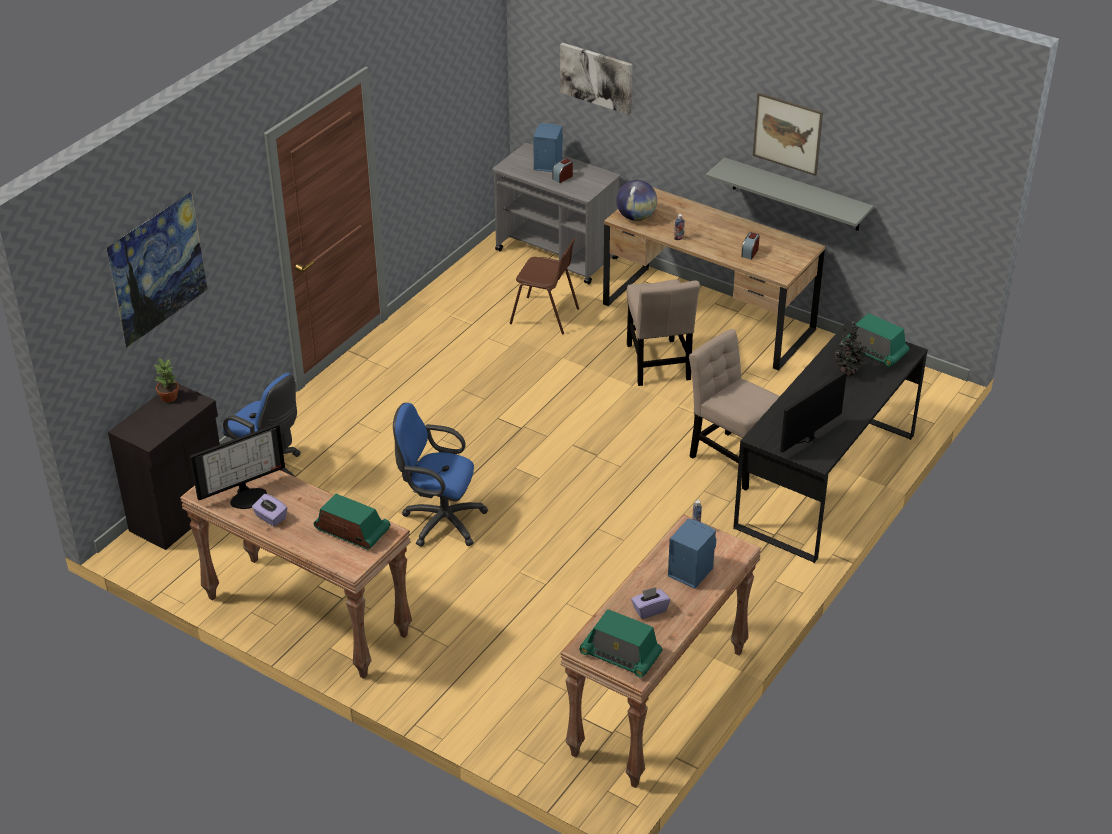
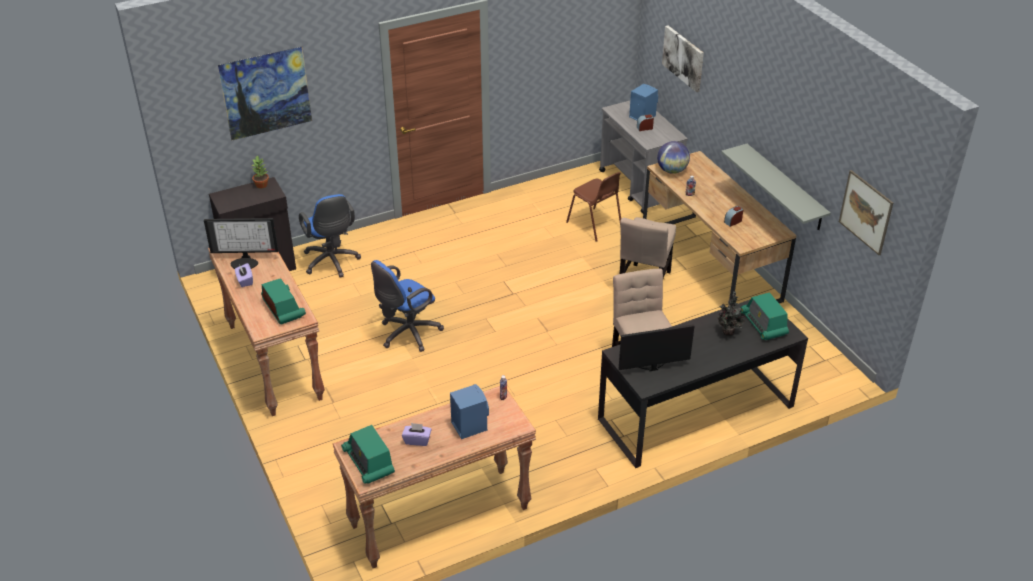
camera: 30 degrees right, 0 degrees up
(439, 521) = (407, 334): blue office chair -> blue office chair turned 90 degrees counterclockwise
(787, 133) = (785, 135): picture -> picture (865, 212)

